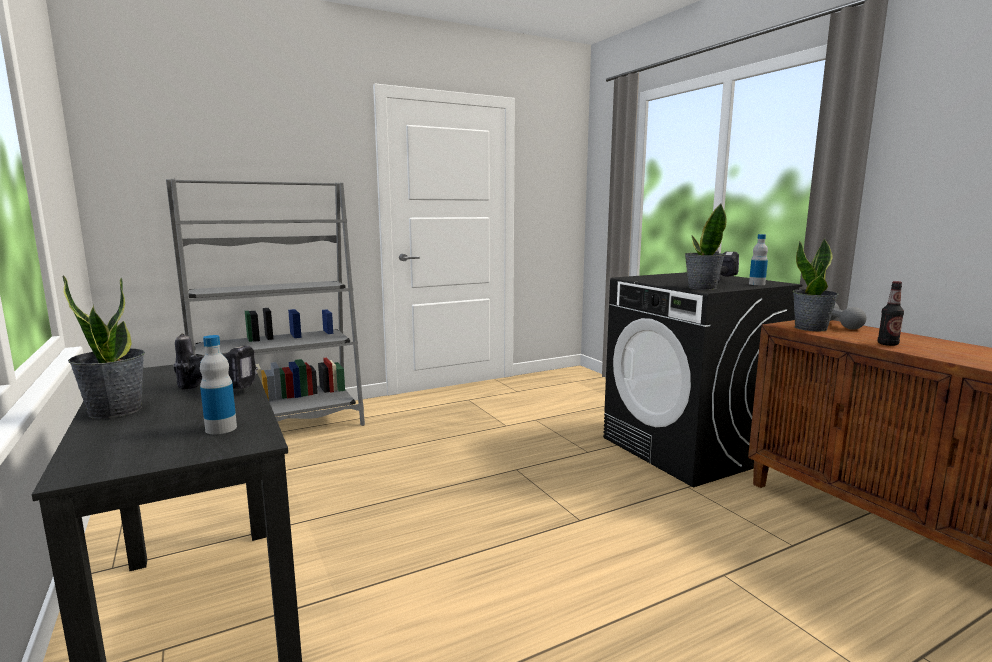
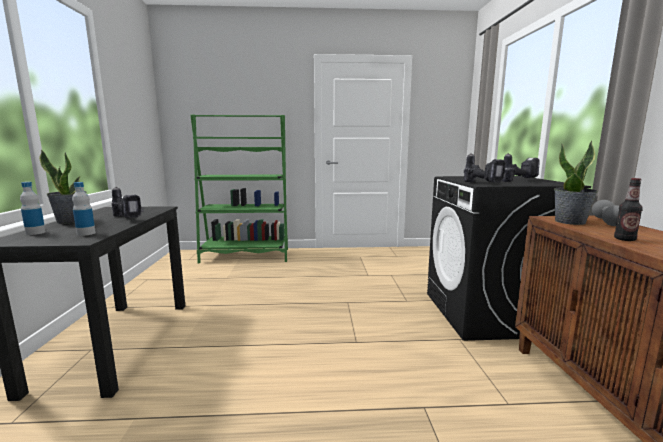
camera: 25 degrees right, 0 degrees up
(281, 426) = (245, 256): grey bookcase -> green bookcase
(701, 288) = (483, 183): potted plant -> power drill
(757, 284) = (543, 184): bottle -> bottle (35, 233)

